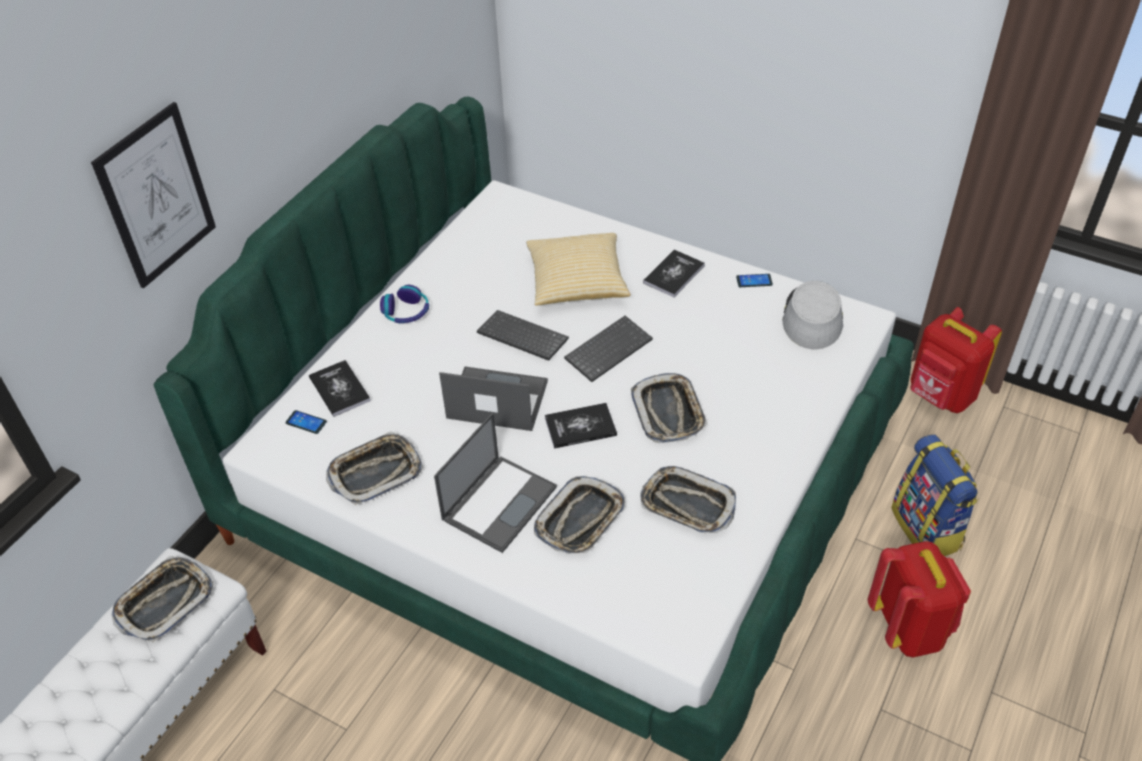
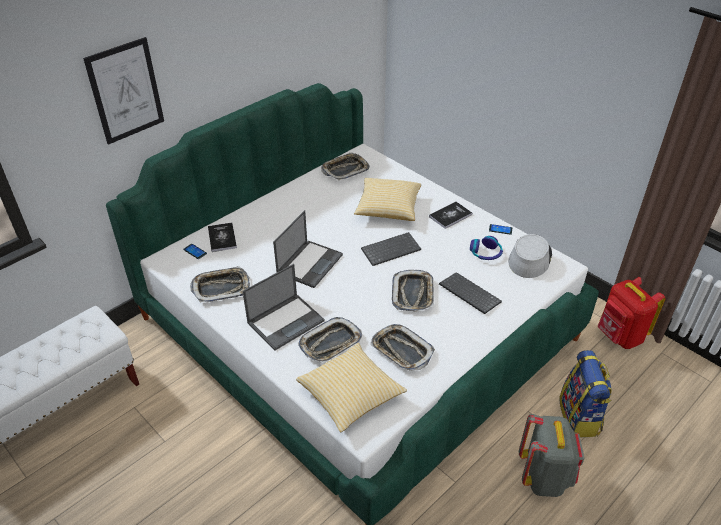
camera: 15 degrees right, 5 degrees down
(164, 602) = (78, 334): tray -> tray (345, 169)
(406, 312) = (279, 204): headphones -> headphones (485, 253)
(496, 400) = (310, 263): laptop -> laptop turned 90 degrees clockwise
(520, 337) = (340, 232): keyboard -> keyboard (468, 294)
(580, 427) = (354, 290): book -> none
(642, 592) = (350, 395): none -> pillow
(910, 628) = (544, 476): red backpack -> grey backpack

